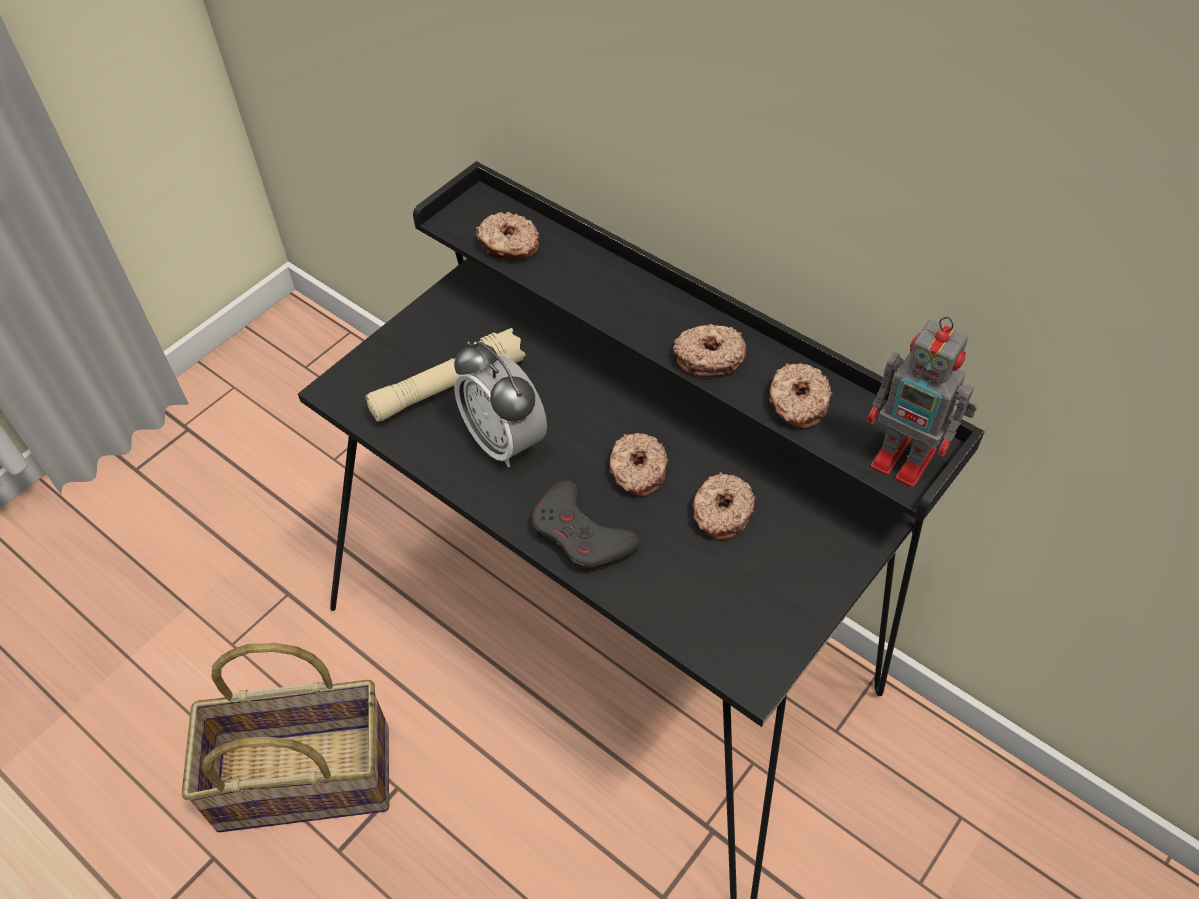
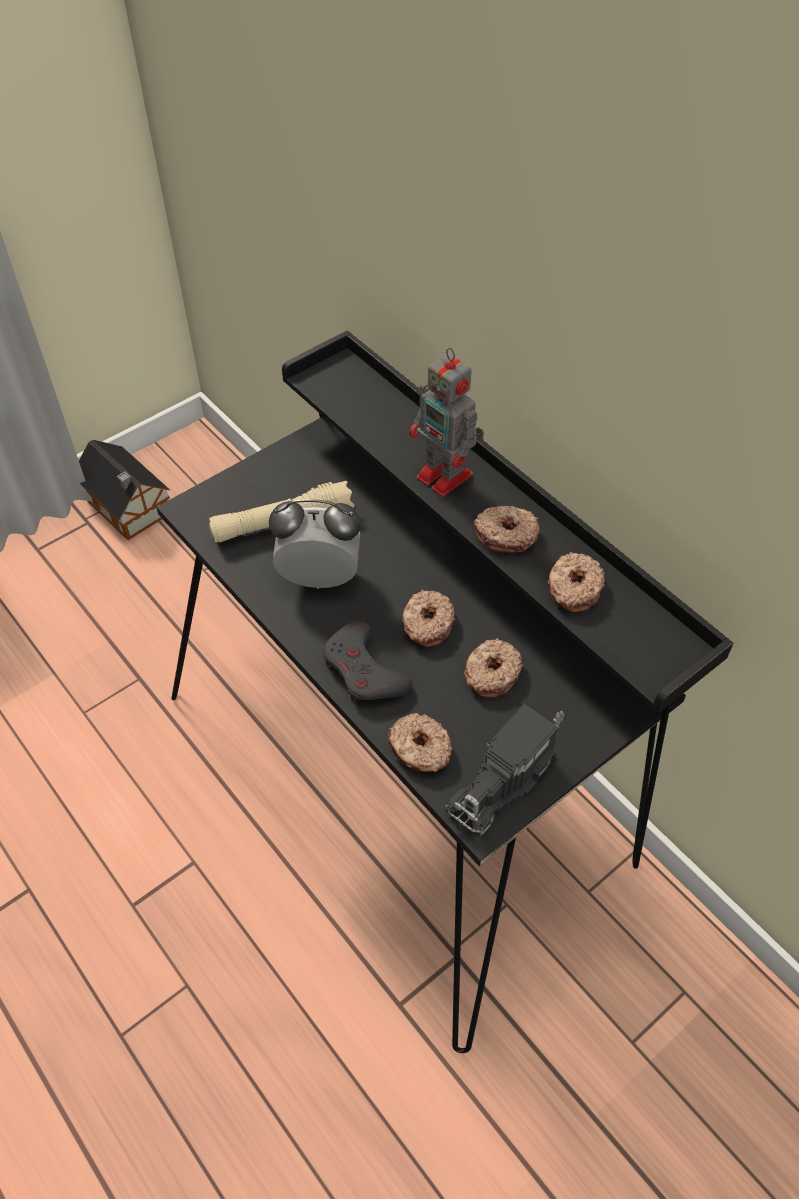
camera: 10 degrees right, 0 degrees up
(232, 405) = (128, 508): none -> toy house
(306, 775) = (120, 835): basket -> none
(505, 441) = (319, 578): alarm clock -> alarm clock turned 120 degrees clockwise
(509, 245) = (358, 408): donut -> donut (420, 749)
(765, 626) = (503, 779): none -> toy truck
(906, 460) = (657, 656): toy robot -> toy robot (446, 477)

